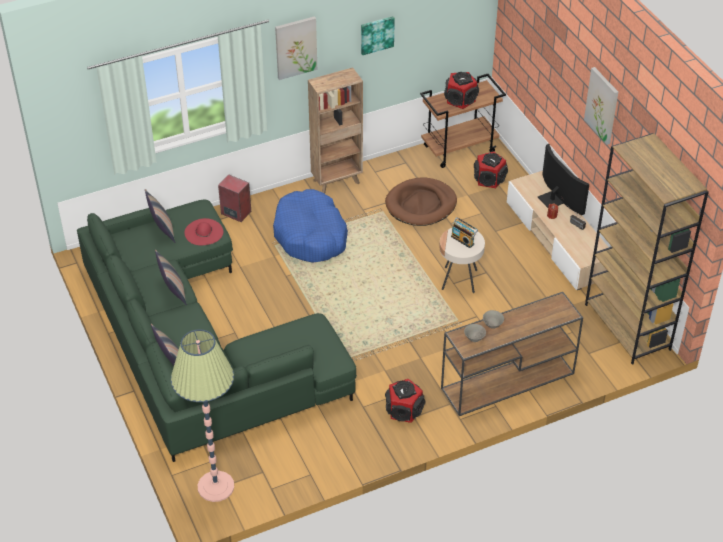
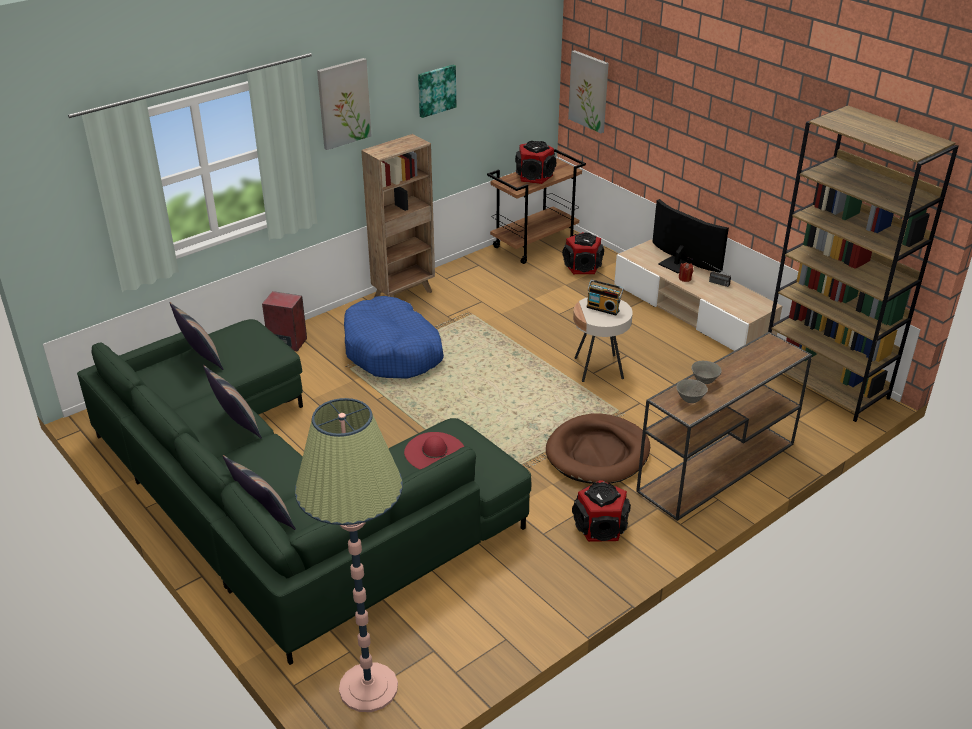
camera: 15 degrees left, 10 degrees down
(203, 232) = (259, 352): red hat -> red hat (434, 452)
(421, 205) = (515, 301): brown dog bed -> brown dog bed (598, 453)
(602, 105) = (747, 110): picture -> picture (589, 91)

